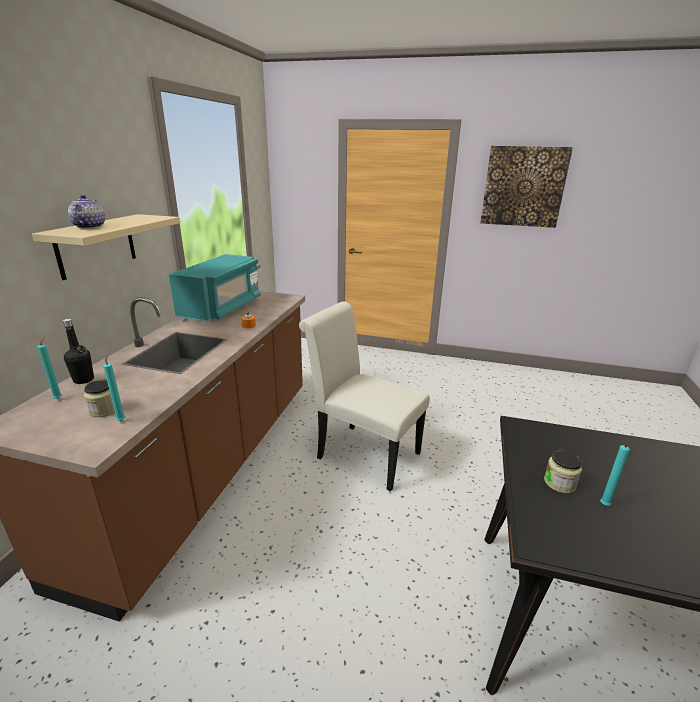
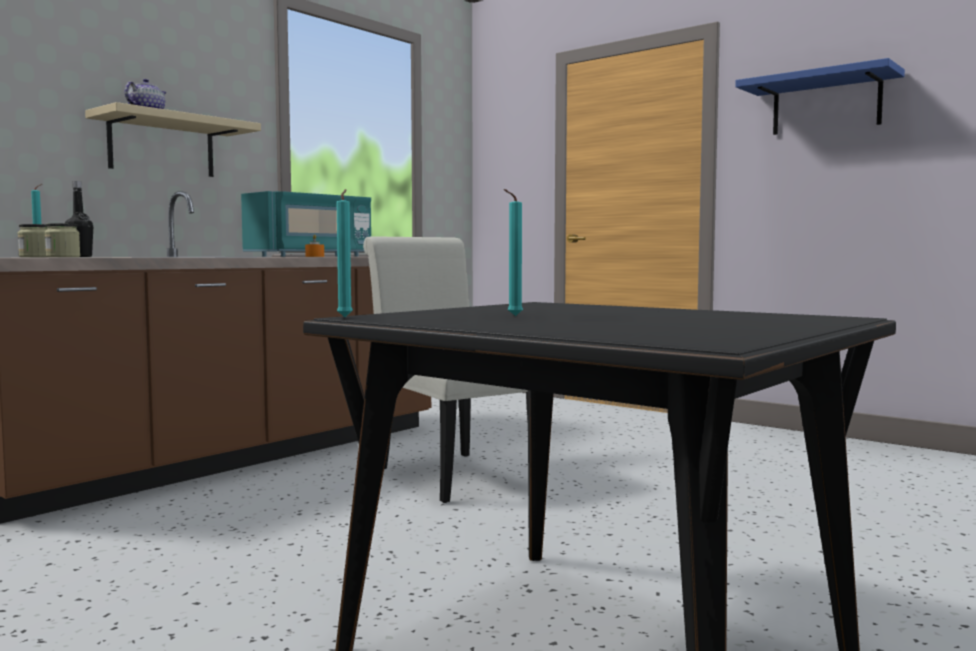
camera: 25 degrees right, 20 degrees down
(121, 420) = (65, 257): turquoise candle -> turquoise candle (345, 317)
(523, 187) = (826, 104): picture -> blue shelf
(559, 483) = (489, 311): jar -> jar (36, 257)

